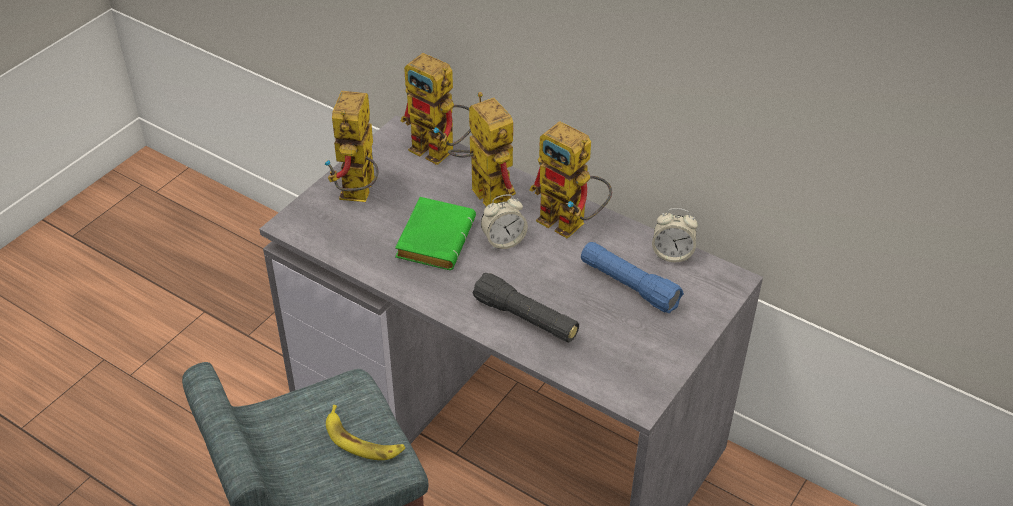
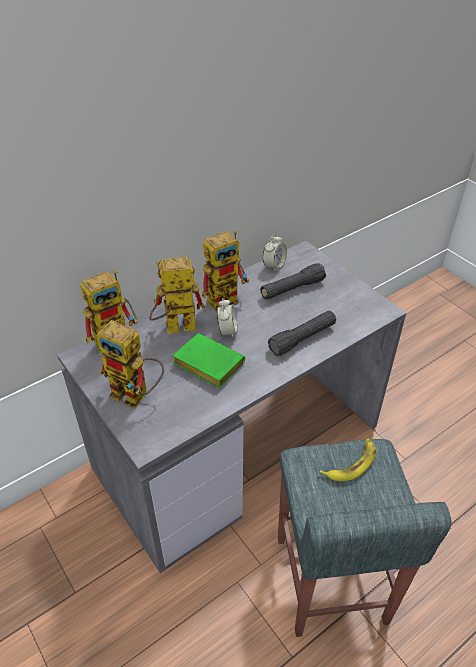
camera: 70 degrees left, 0 degrees up
(629, 286) = (292, 289): blue flashlight -> black flashlight

